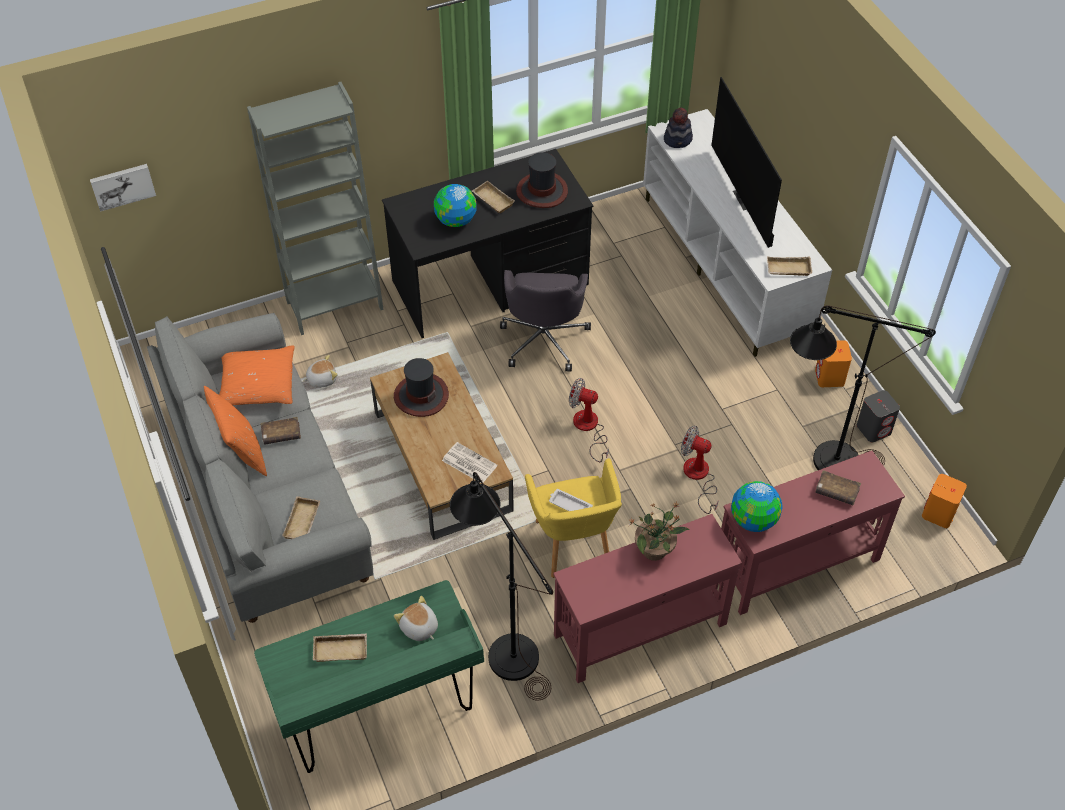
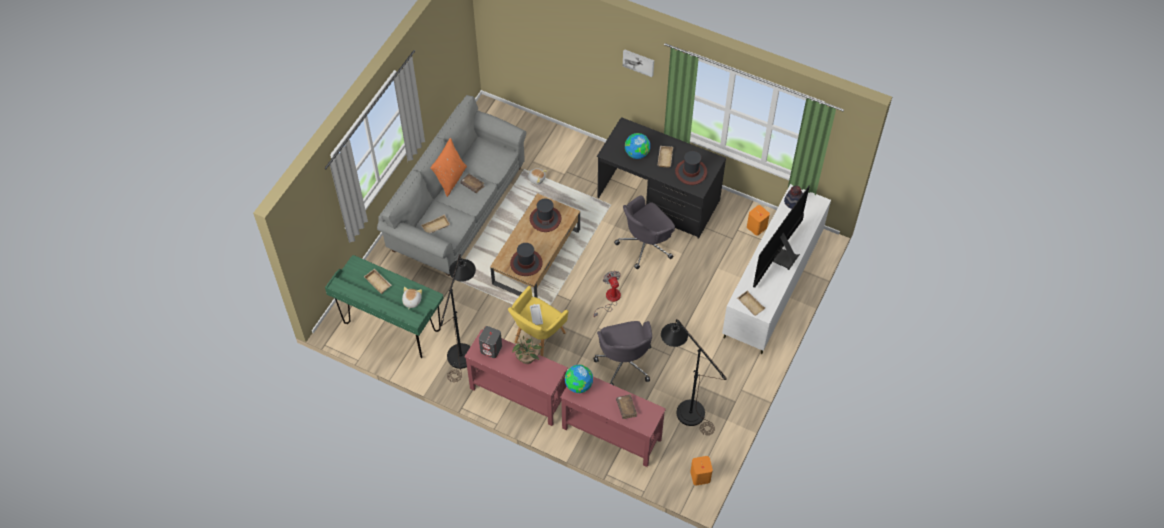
camera: 50 degrees right, 5 degrees up
(122, 185) = (500, 25): picture -> picture (639, 62)
(258, 384) = (489, 156): orange pillow -> none
(334, 305) = (583, 150): grey bookcase -> none
(468, 463) = (526, 263): newspaper -> hat
(698, 477) = (624, 362): fan -> grey office chair
(829, 377) = (742, 378): orange speaker -> orange speaker (756, 227)
(874, 429) = (727, 417): grey speaker -> grey speaker (491, 349)

